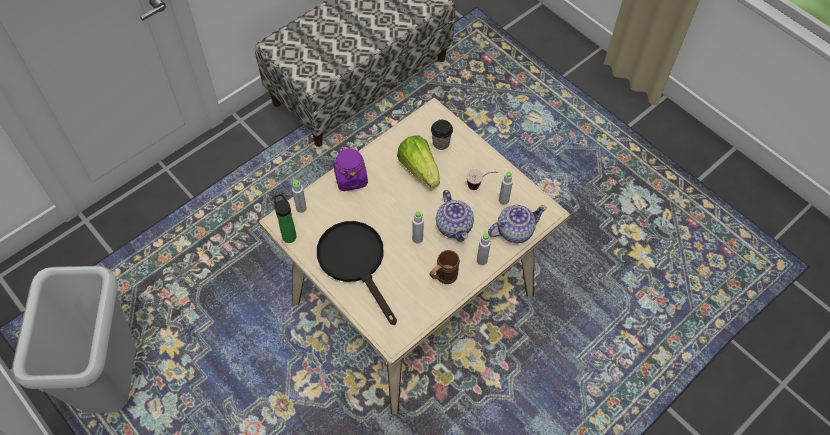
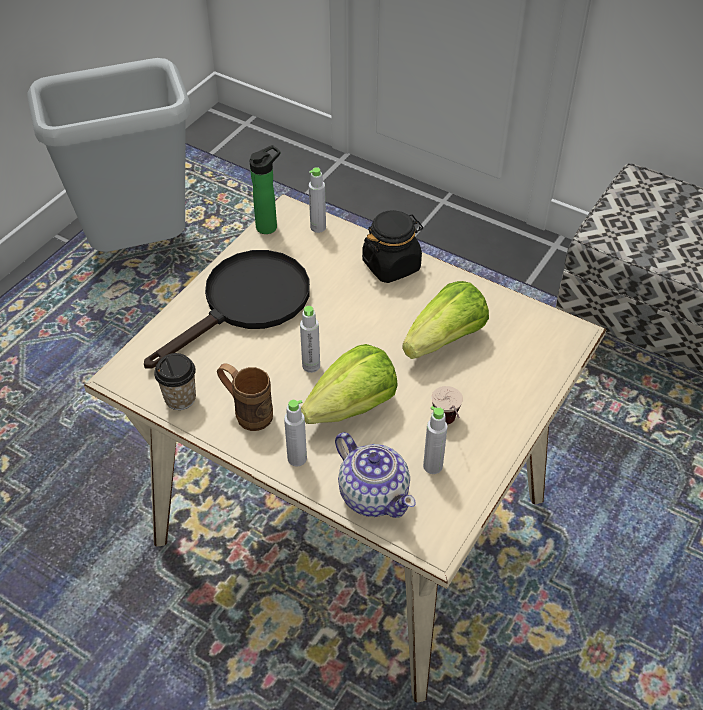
camera: 75 degrees right, 10 degrees down
(351, 178) = (391, 265): purple jar -> black jar
(441, 143) = (511, 356): cup -> cup (180, 398)
(454, 226) = (352, 407): teapot -> lettuce

